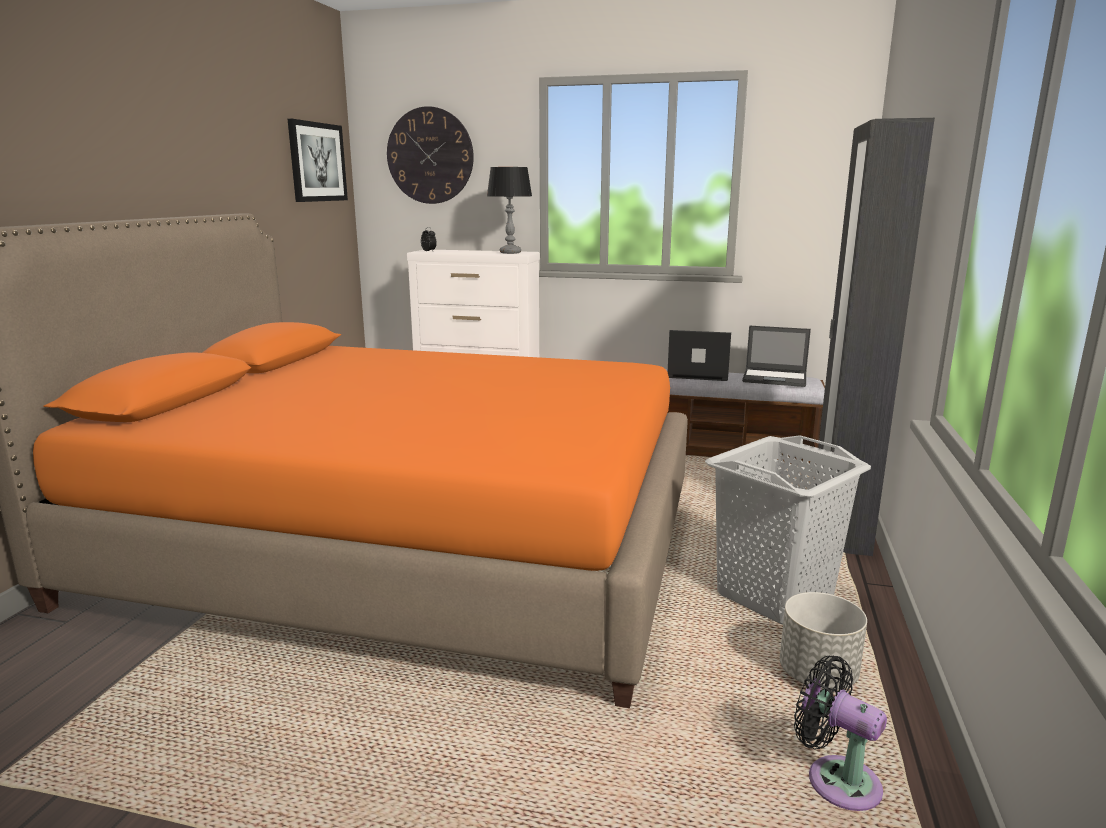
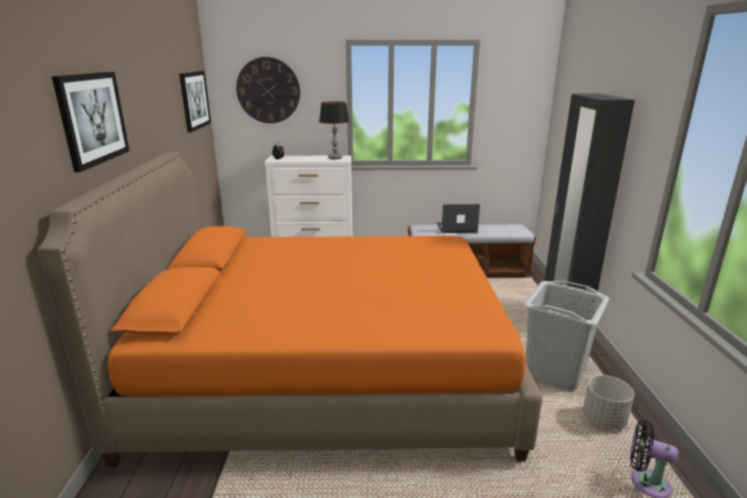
camera: 15 degrees left, 5 degrees up
(92, 135) = (92, 118): none -> picture
(775, 378) = (502, 228): laptop -> none

